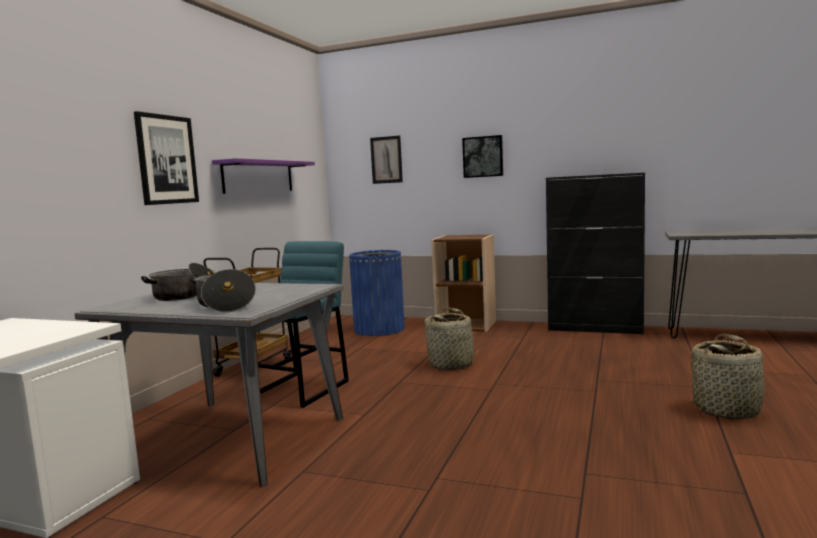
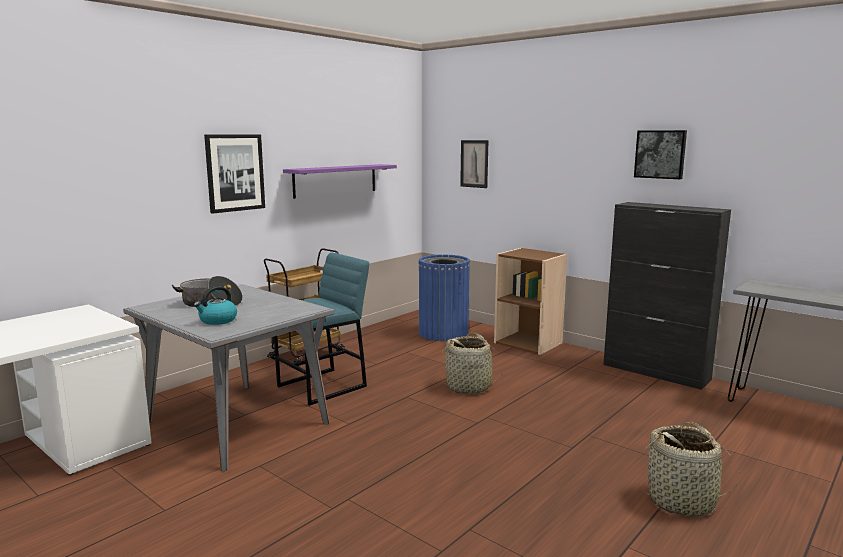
camera: 20 degrees right, 5 degrees up
(225, 305) = (217, 320): cooking pot -> kettle
(483, 156) = (564, 171): picture -> picture (660, 154)

